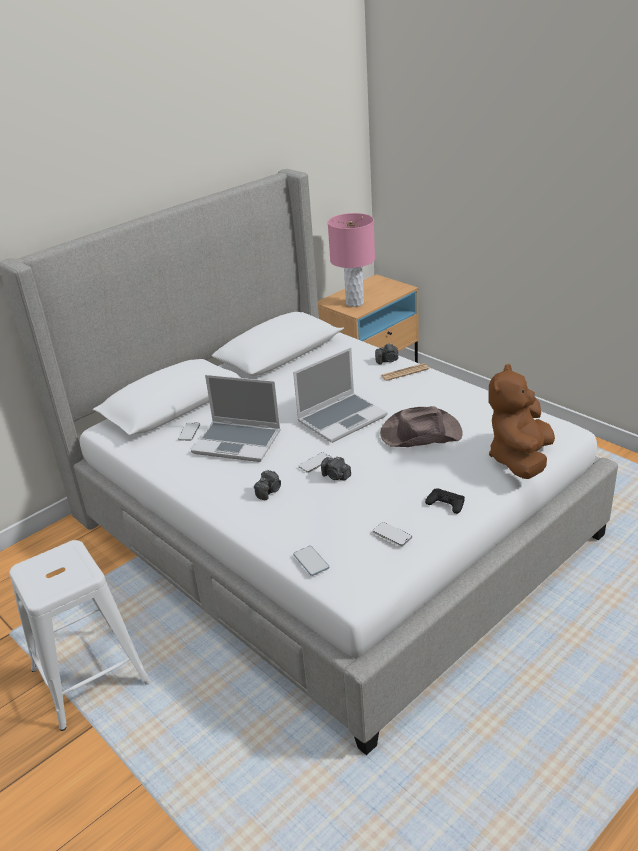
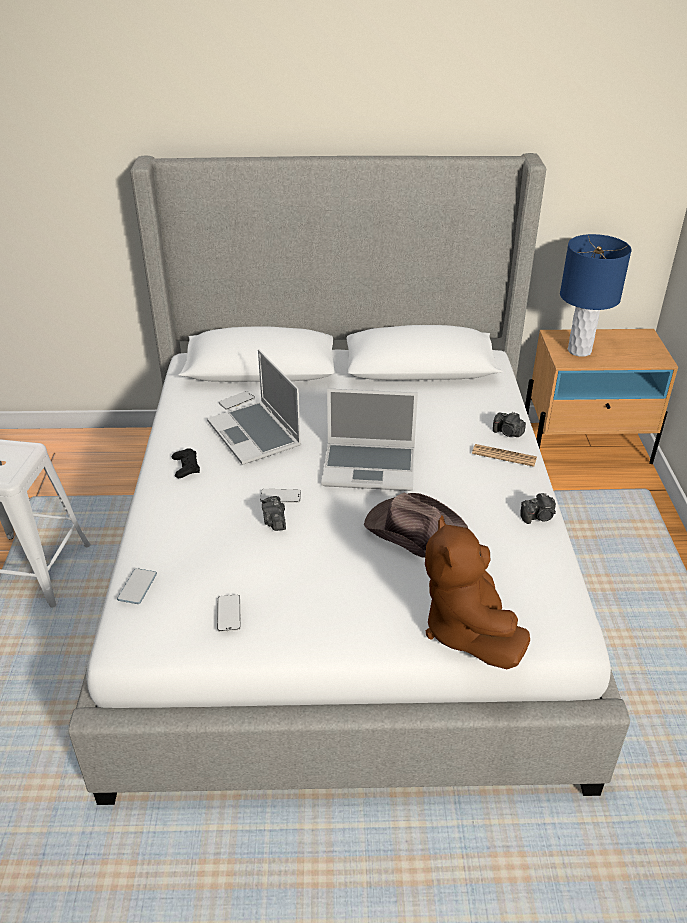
camera: 40 degrees right, 5 degrees up
(269, 491) = (208, 498): camera -> camera (538, 517)
(355, 303) = (579, 350): pink table lamp -> blue table lamp
(446, 504) = (322, 621): black game controller -> black game controller (186, 467)
(520, 460) = (467, 630): brown plush toy -> brown plush toy turned 75 degrees counterclockwise

